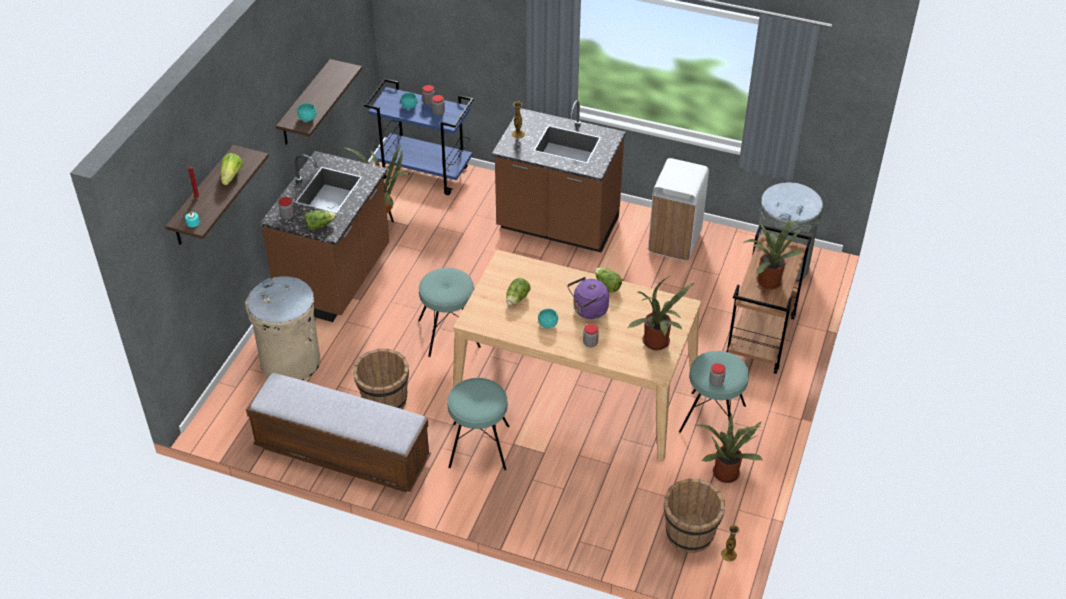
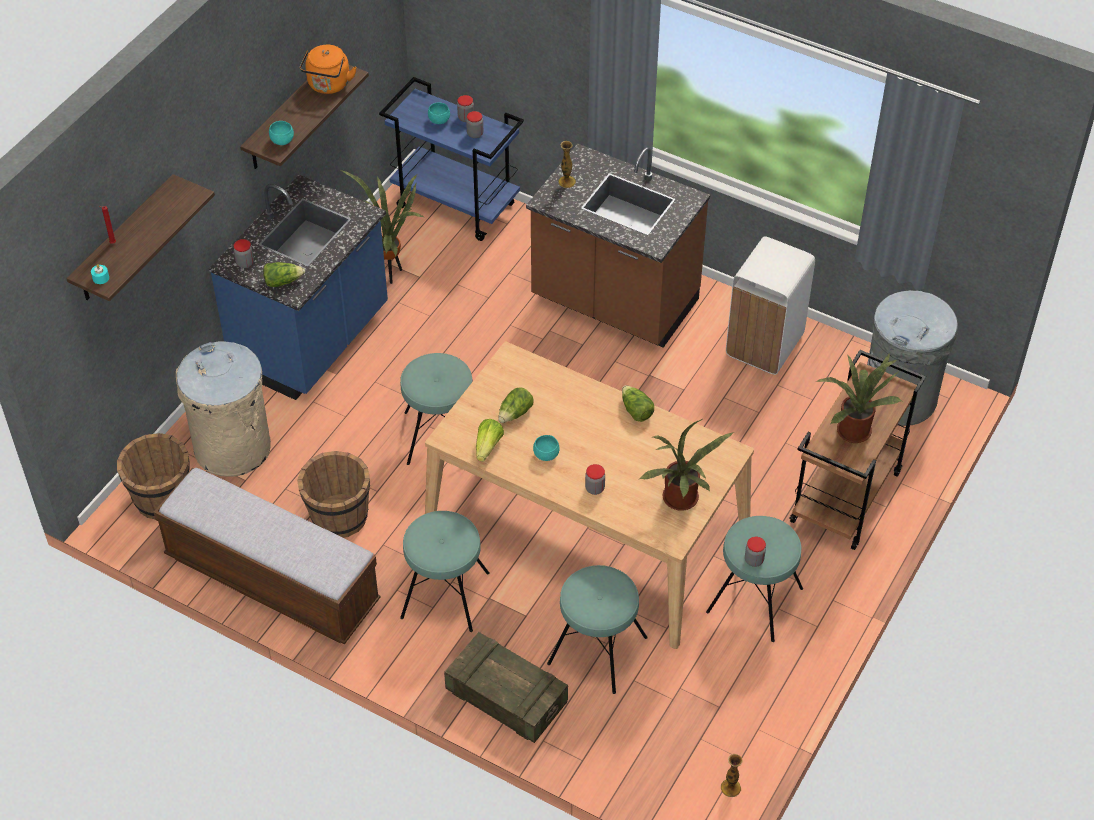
camera: 10 degrees right, 5 degrees up
(231, 176) = (161, 219): lettuce -> lettuce (488, 447)
(334, 78) = (328, 86): none -> orange kettle
(336, 279) = (312, 341): brown counter -> blue counter
(543, 514) = (506, 697): none -> crate
(588, 311) = (603, 443): purple kettle -> none
(604, 470) = (597, 650): none -> turquoise stool
(689, 534) = (687, 753): brown bucket -> brown bucket (162, 499)
(726, 471) = (755, 675): potted plant -> none

